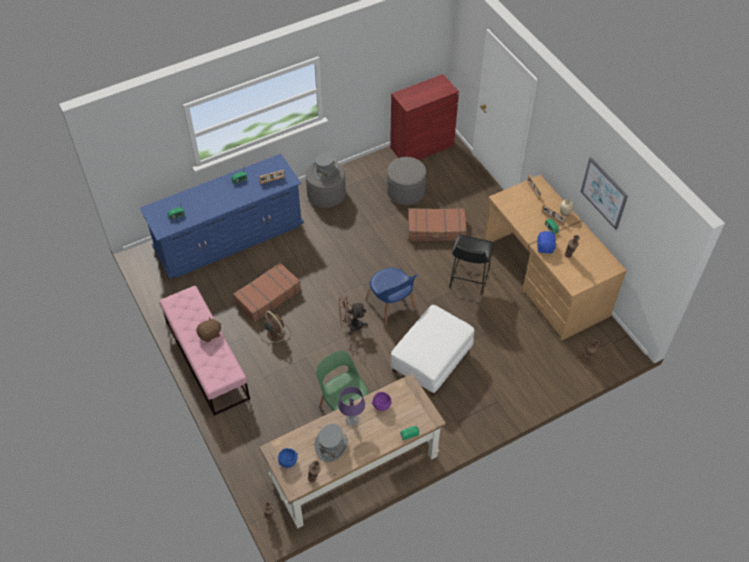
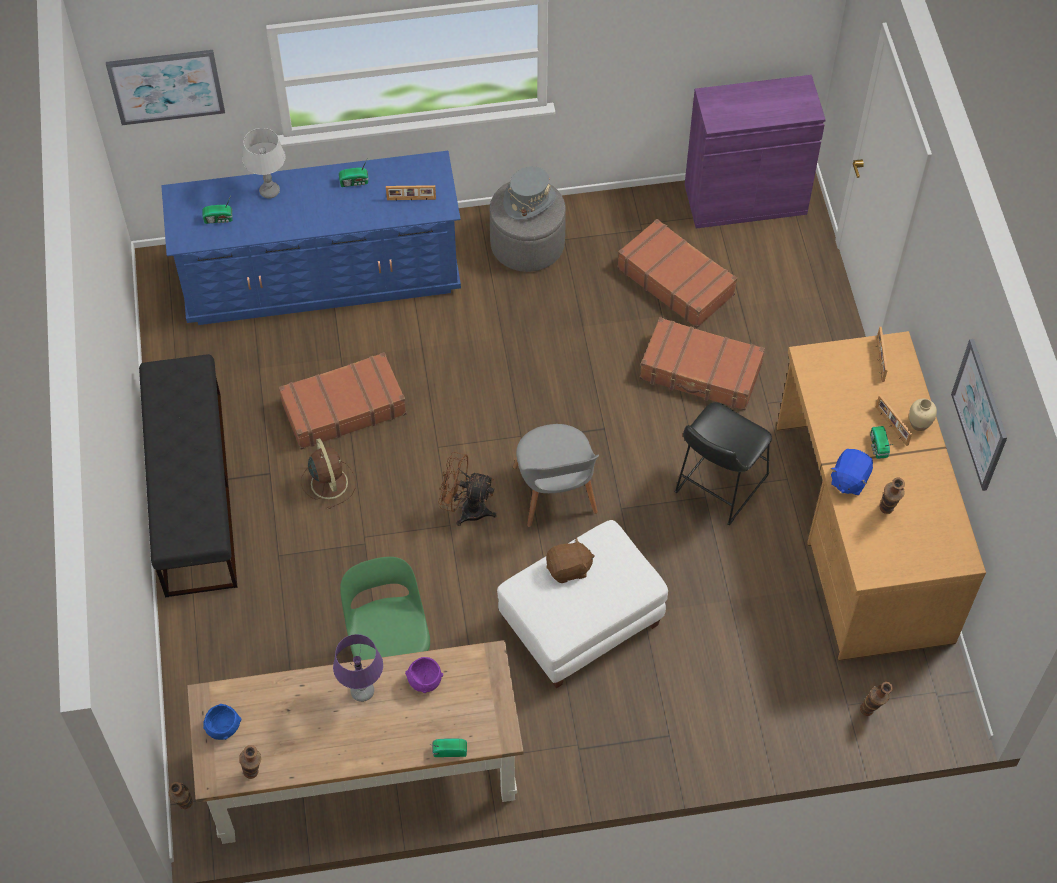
camera: 20 degrees right, 5 degrees up
(135, 151) = (166, 86): none -> picture
(198, 196) = (269, 191): none -> grey table lamp
(206, 359) = (193, 491): pink bench -> black bench
(210, 334) = (199, 453): brown plush toy -> brown plush toy (569, 569)
(331, 445) = (308, 724): grey hat -> none
(391, 305) = (555, 493): blue chair -> grey chair
(405, 191) = (676, 281): grey ottoman -> brown suitcase
(422, 146) = (745, 199): red cabinet -> purple cabinet

